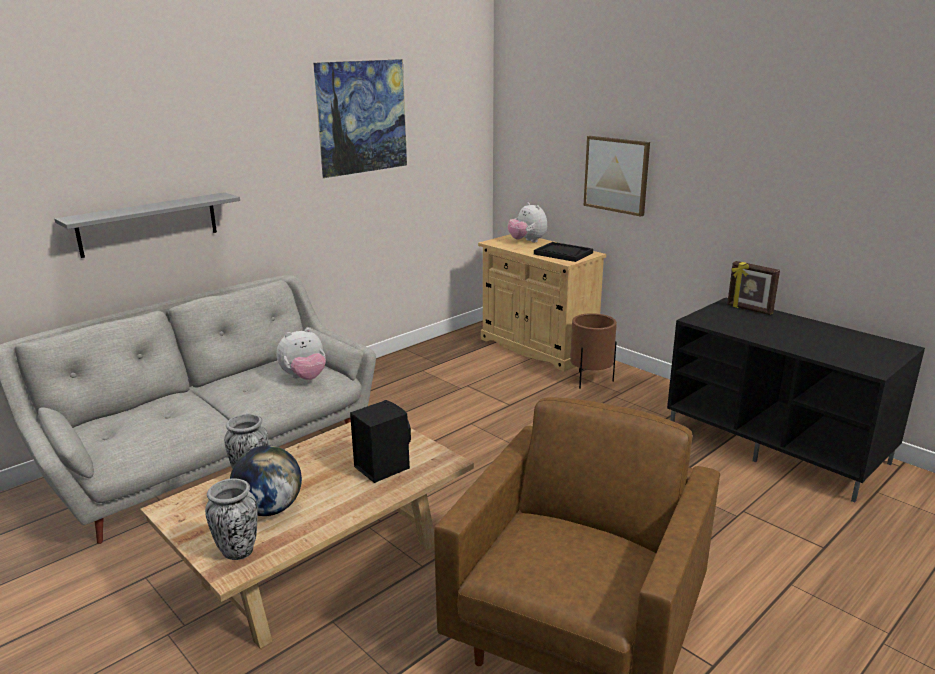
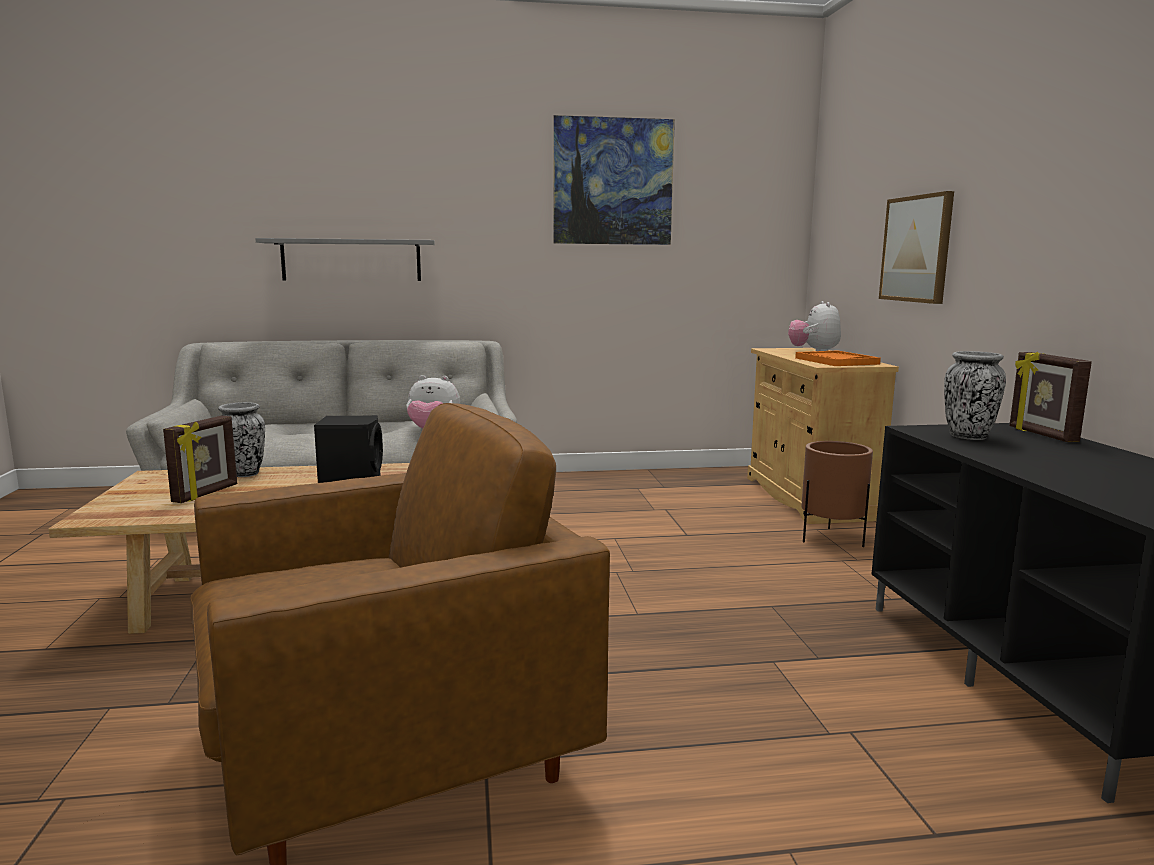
camera: 35 degrees right, 10 degrees down
(238, 551) = (123, 509): vase -> vase (968, 436)
(269, 509) = (206, 494): globe -> picture frame
(563, 253) = (836, 361): black tray -> orange tray

